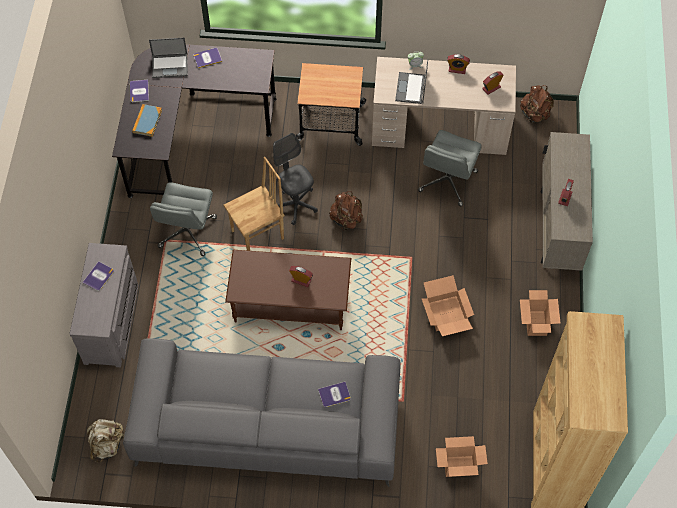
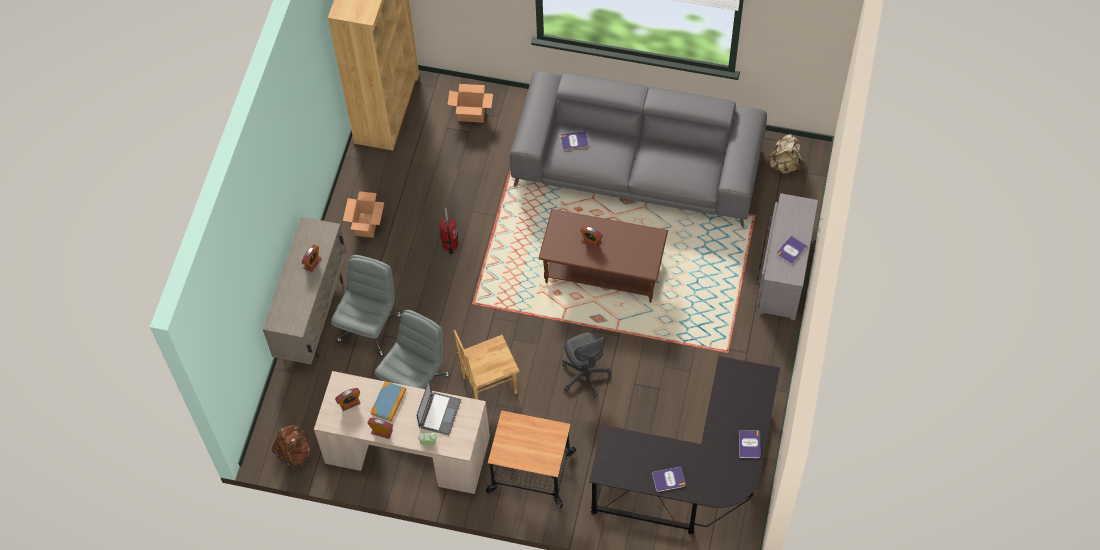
camera: 170 degrees left, 0 degrees up
(147, 121) = (740, 404): book -> book (388, 402)
(170, 65) = (712, 474): laptop -> none
(187, 233) = (703, 357): grey office chair -> grey office chair (369, 327)
(258, 235) = (628, 346): brown chair -> brown chair (488, 384)
(346, 219) = (533, 352): brown backpack -> none
(447, 313) = (450, 244): cardboard box -> fire extinguisher

